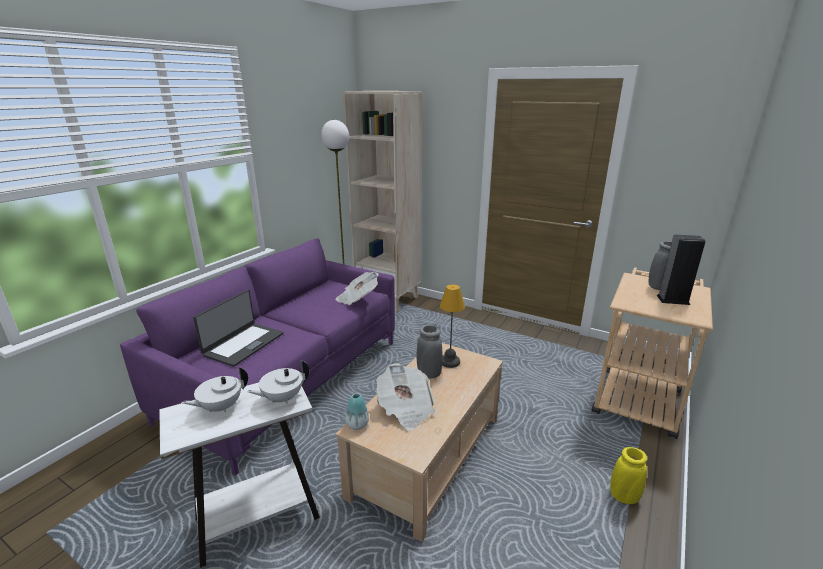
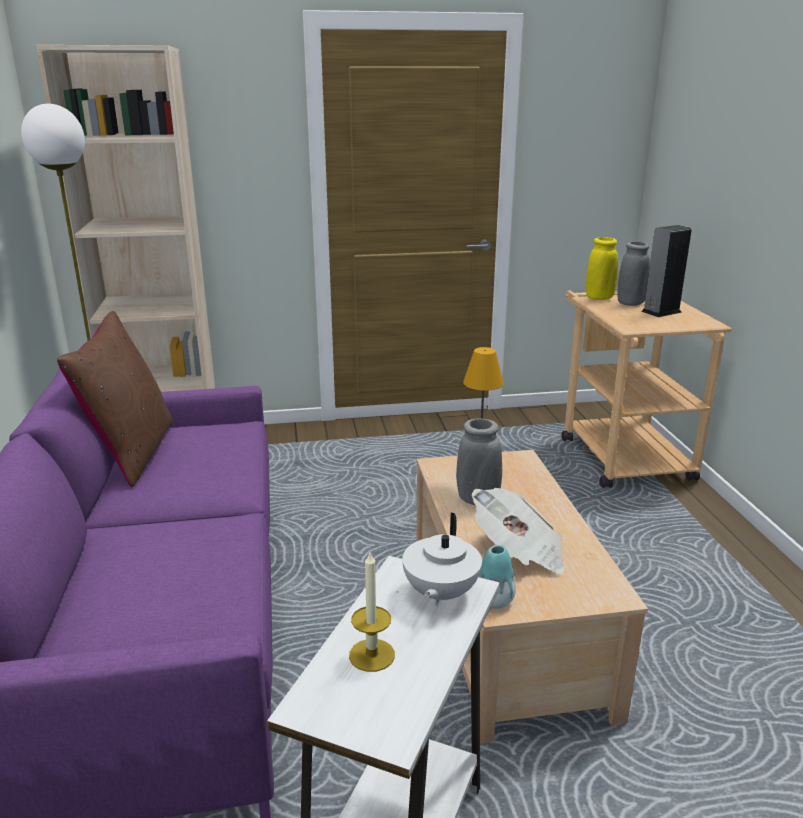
camera: 40 degrees left, 0 degrees up
(220, 407) = (372, 655): white teapot -> candle
(243, 344) = (145, 580): laptop -> none
(315, 290) = (131, 452): none -> brown pillow
(357, 298) = (234, 439): newspaper -> none
(623, 496) = (725, 557): yellow vase -> yellow vase (599, 298)

